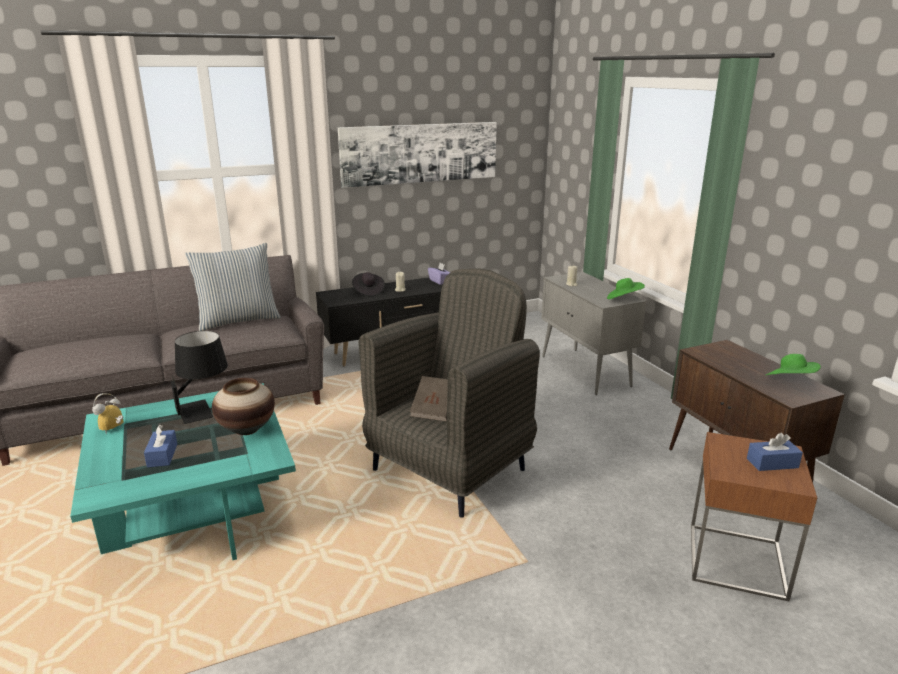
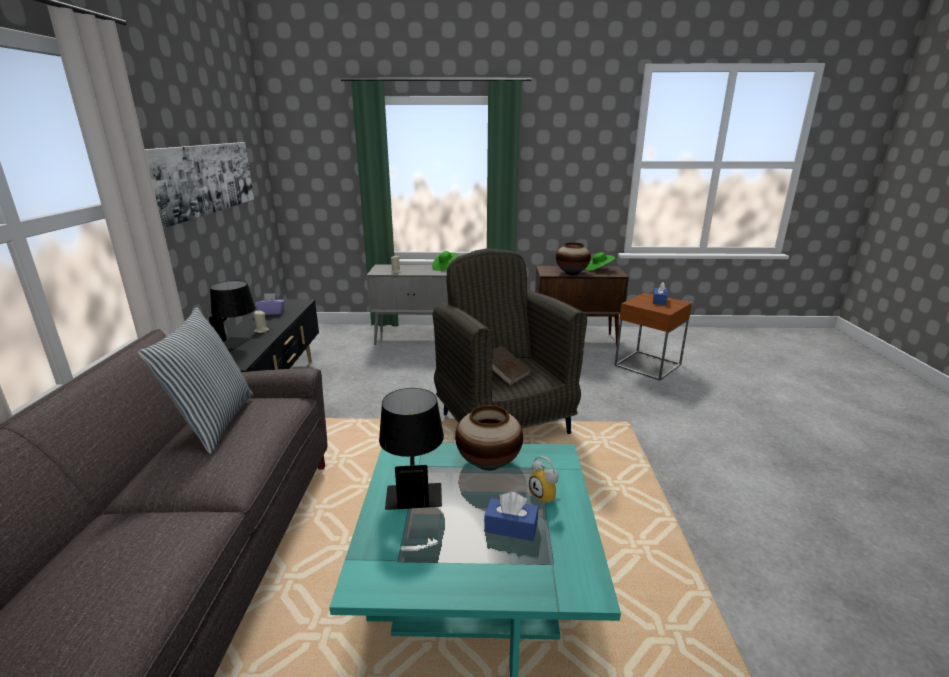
camera: 65 degrees left, 0 degrees up
(114, 430) = (410, 572): alarm clock -> alarm clock (546, 496)
(368, 291) = (238, 344): black hat -> black table lamp
(731, 365) = (571, 273): none -> vase

